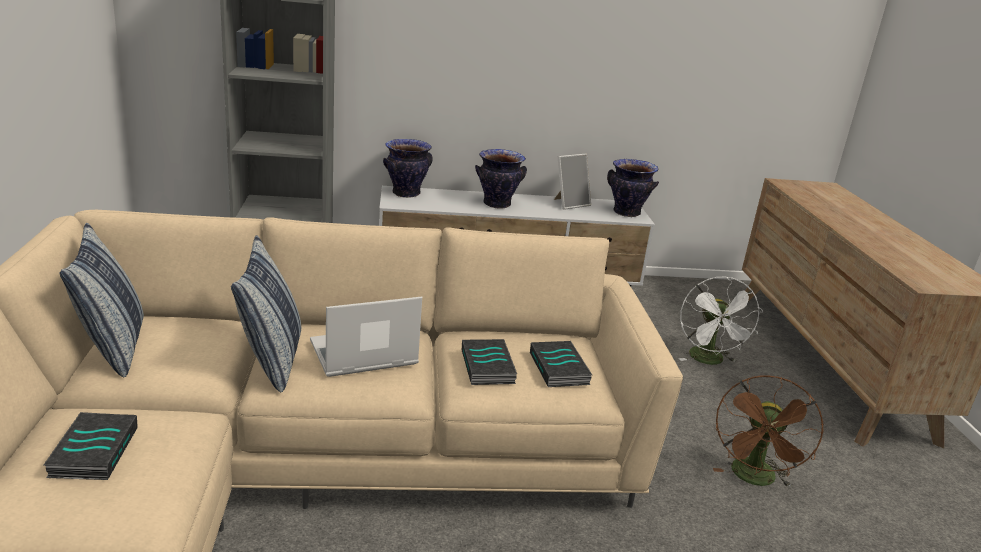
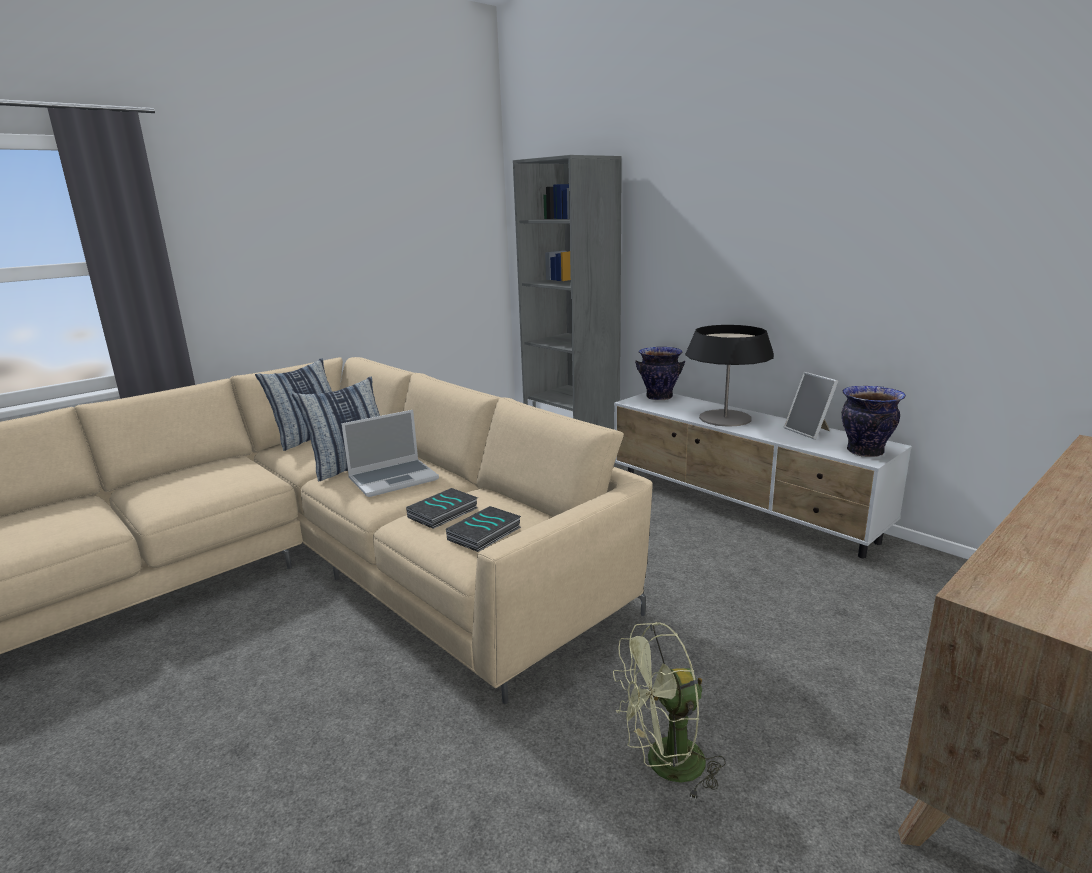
camera: 55 degrees right, 5 degrees down
(92, 451) = (206, 474): book -> none
(362, 355) = (394, 479): laptop -> laptop turned 120 degrees clockwise
(497, 204) = (725, 418): vase -> table lamp
(569, 204) = (809, 432): picture frame -> picture frame turned 45 degrees clockwise
(709, 361) = (845, 650): white fan -> none
(754, 479) = (664, 766): brown fan -> green fan

